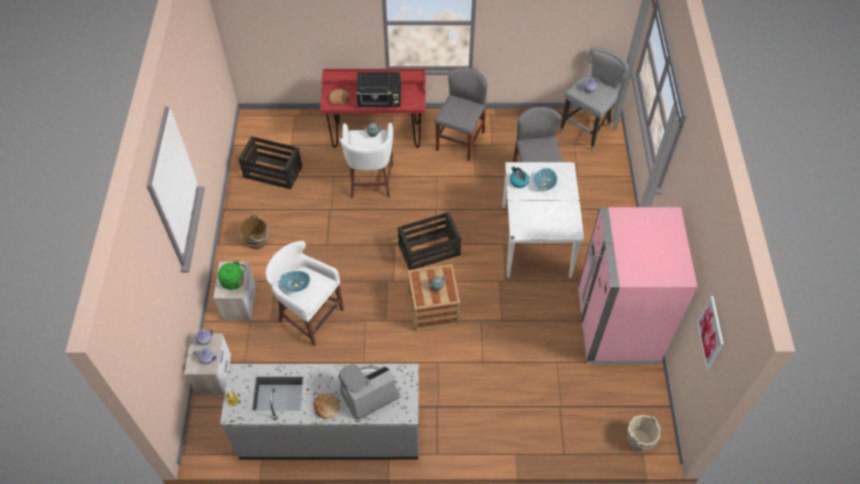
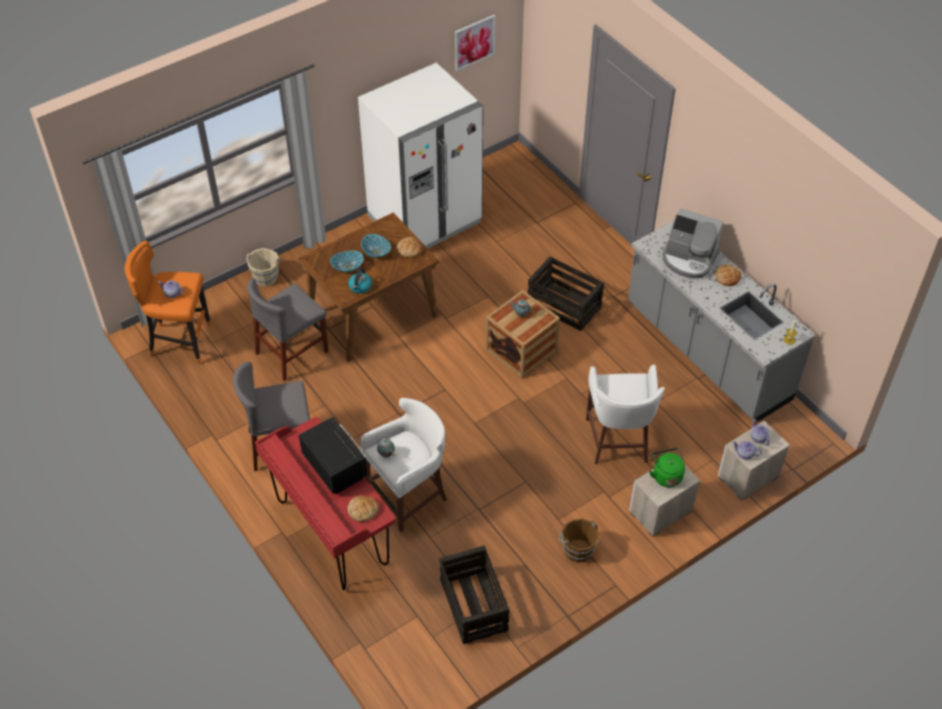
camera: 125 degrees left, 5 degrees down
(296, 285) = (631, 398): bowl -> bowl (376, 252)
(429, 250) = (456, 390): crate -> crate (563, 305)
(535, 228) = (409, 249): none -> bread
(536, 241) = (373, 314): white dining table -> brown dining table
(587, 130) = (180, 342): grey stool -> orange stool
(616, 327) = (425, 219): pink fridge -> white fridge
(639, 440) = (520, 167): beige bucket -> beige bucket (266, 277)

